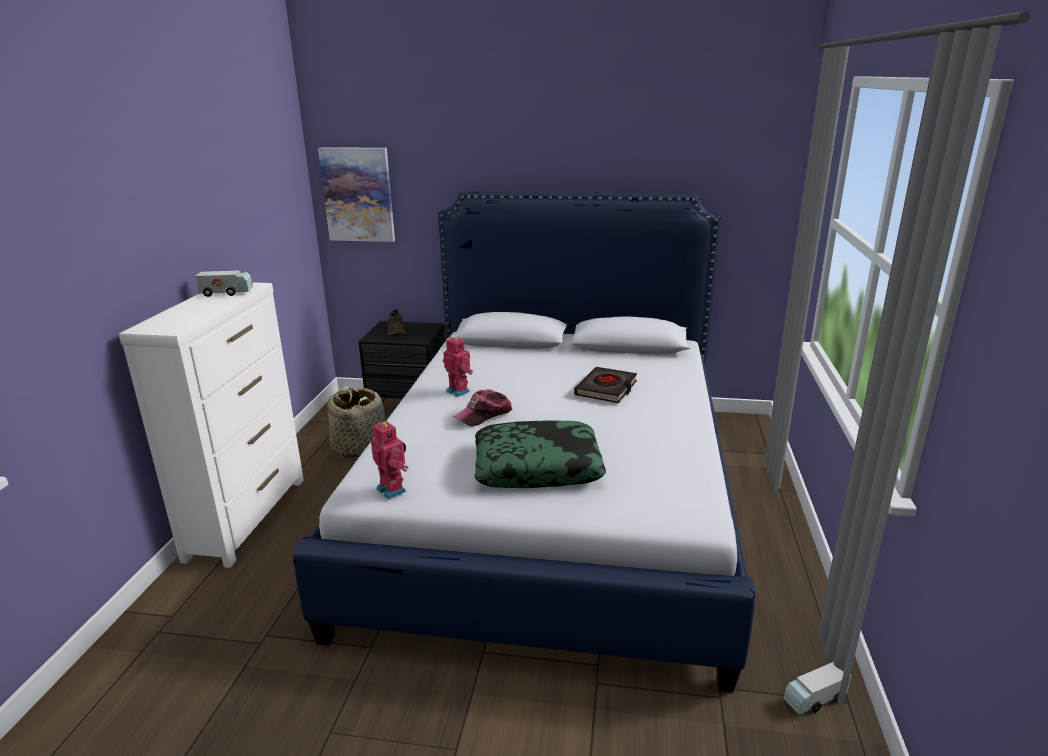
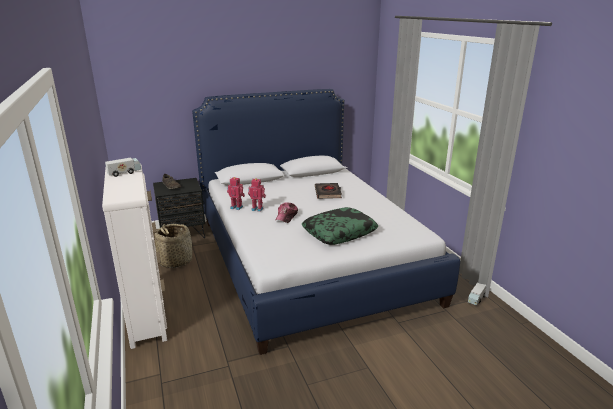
camera: 30 degrees left, 0 degrees up
(358, 195) = (134, 104): picture -> none
(393, 489) = (287, 258): toy robot -> toy robot (237, 207)

